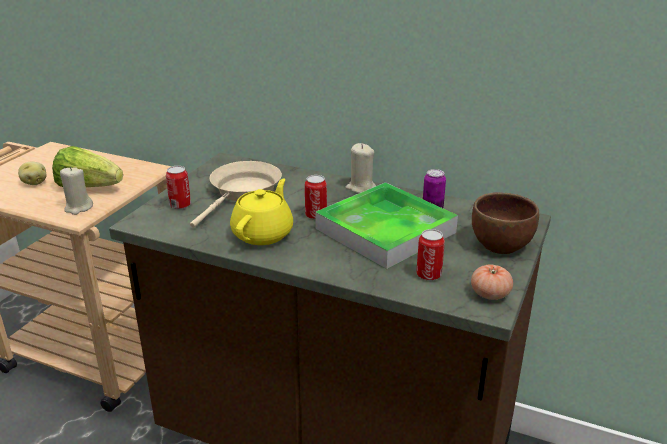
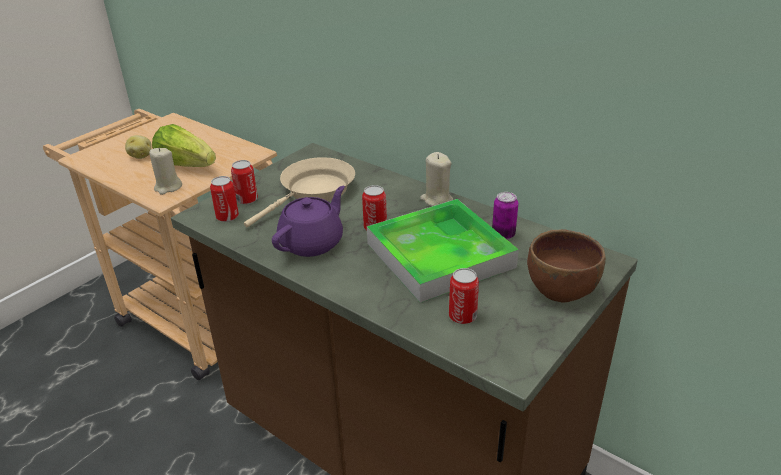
camera: 15 degrees right, 5 degrees up
(168, 221) = (227, 217): none -> can
(263, 234) = (312, 243): yellow teapot -> purple teapot
(490, 294) = (520, 351): tomato -> none

